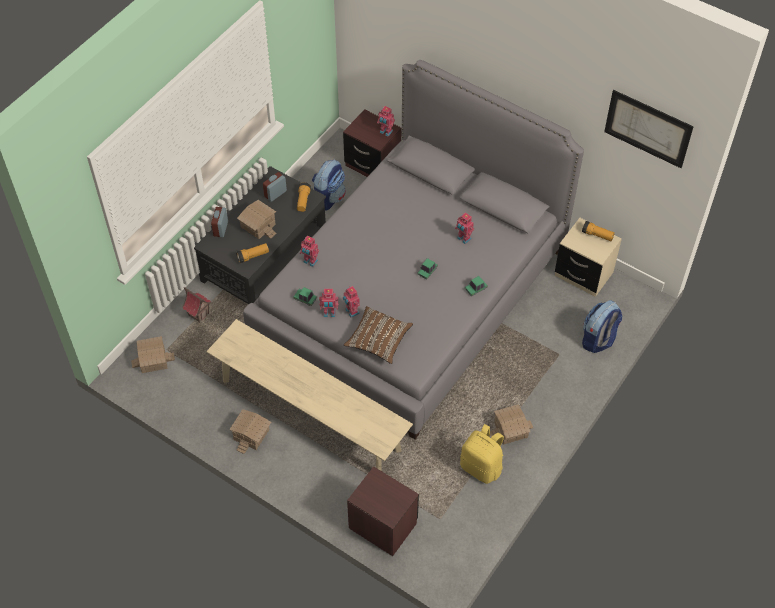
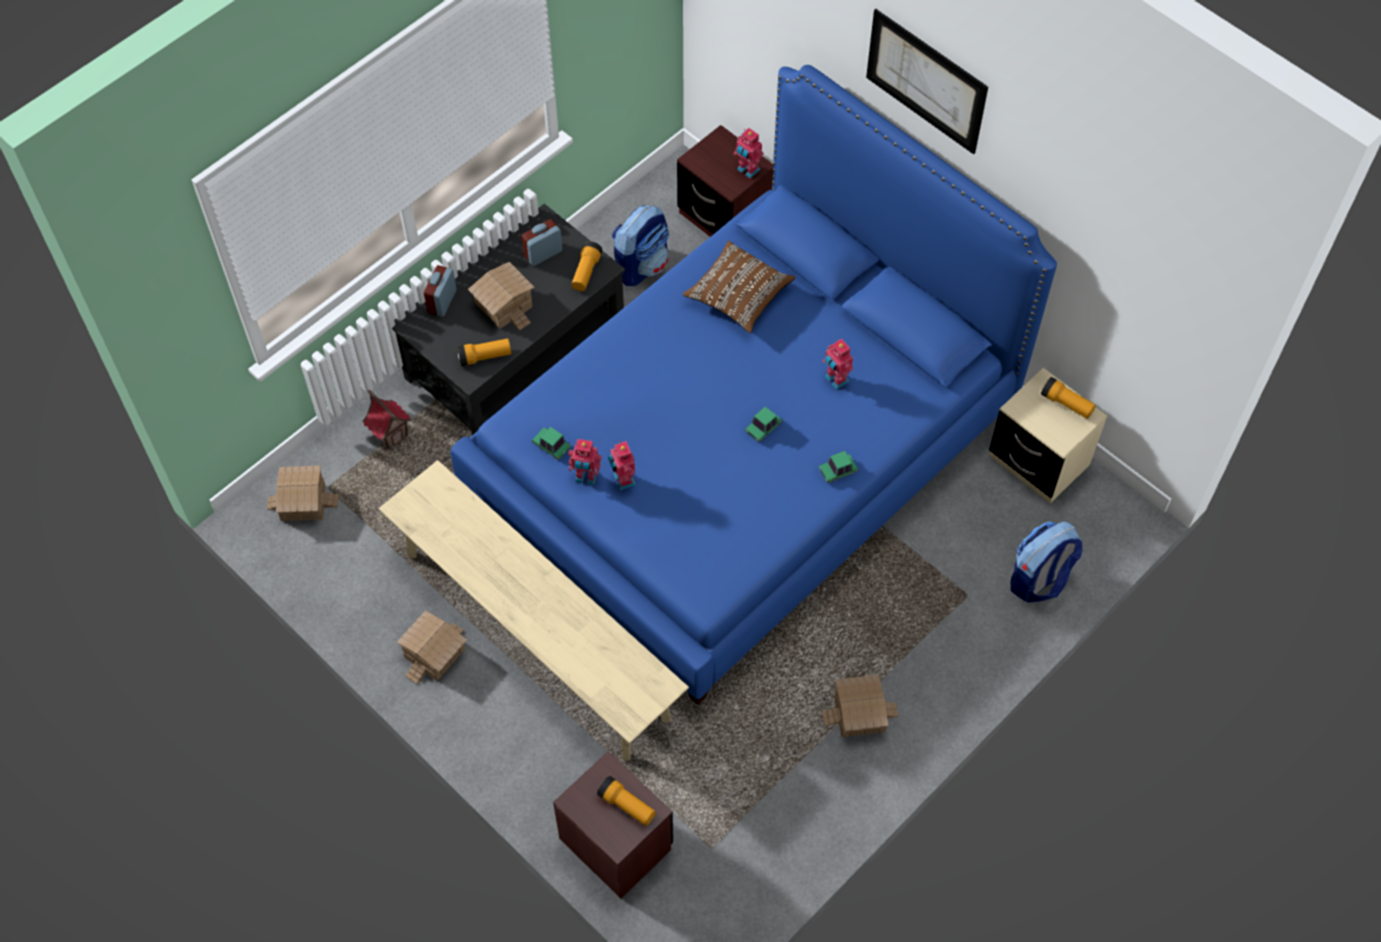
camera: 10 degrees right, 5 degrees up
(310, 262) = (572, 382): toy robot -> none
(378, 340) = (657, 537): brown pillow -> brown pillow (738, 296)
(391, 495) = (627, 805): none -> flashlight
(410, 294) = (741, 452): grey bed -> blue bed
(482, 467) = (798, 770): yellow backpack -> none
(647, 128) = (1165, 250): picture -> picture (926, 81)

